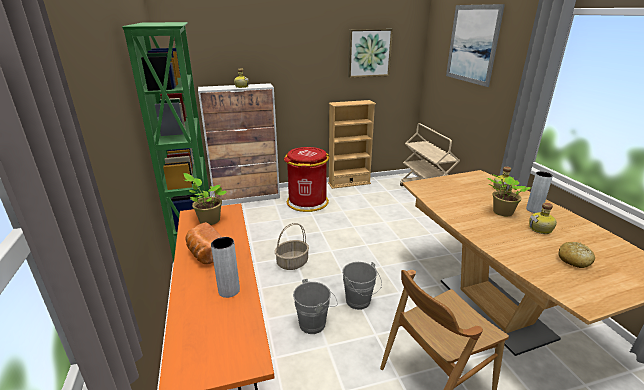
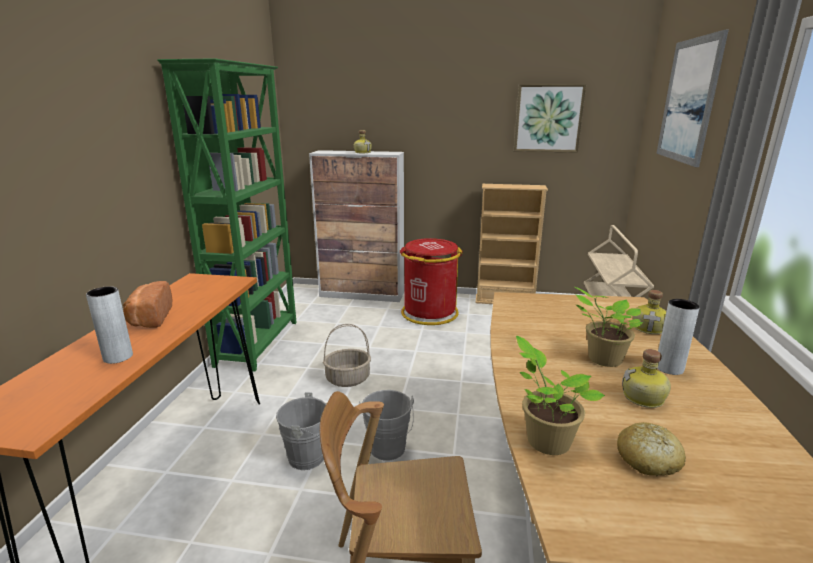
camera: 25 degrees right, 5 degrees down
(208, 220) = (200, 287): potted plant -> potted plant (545, 440)

